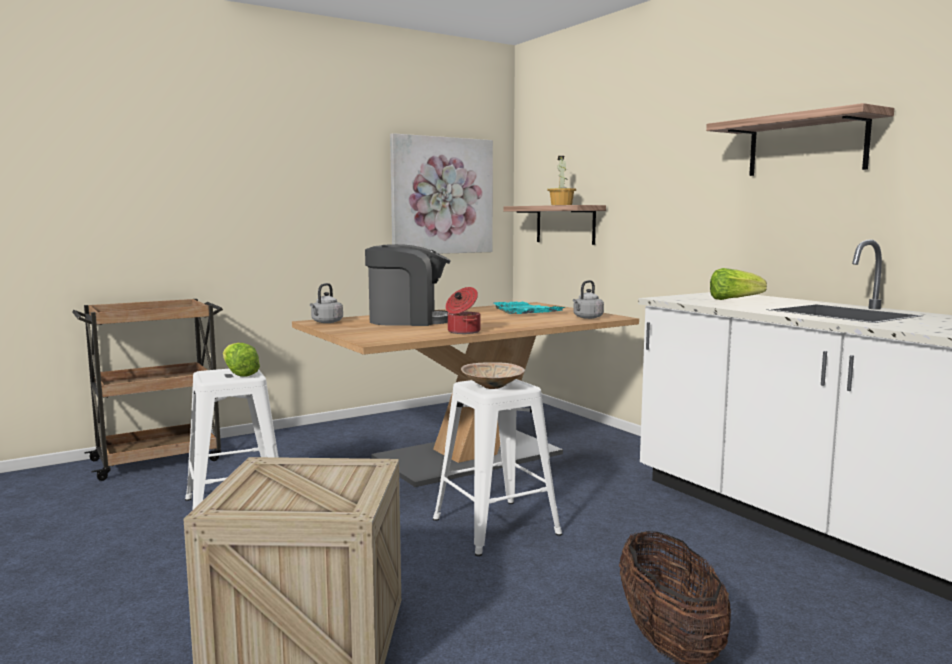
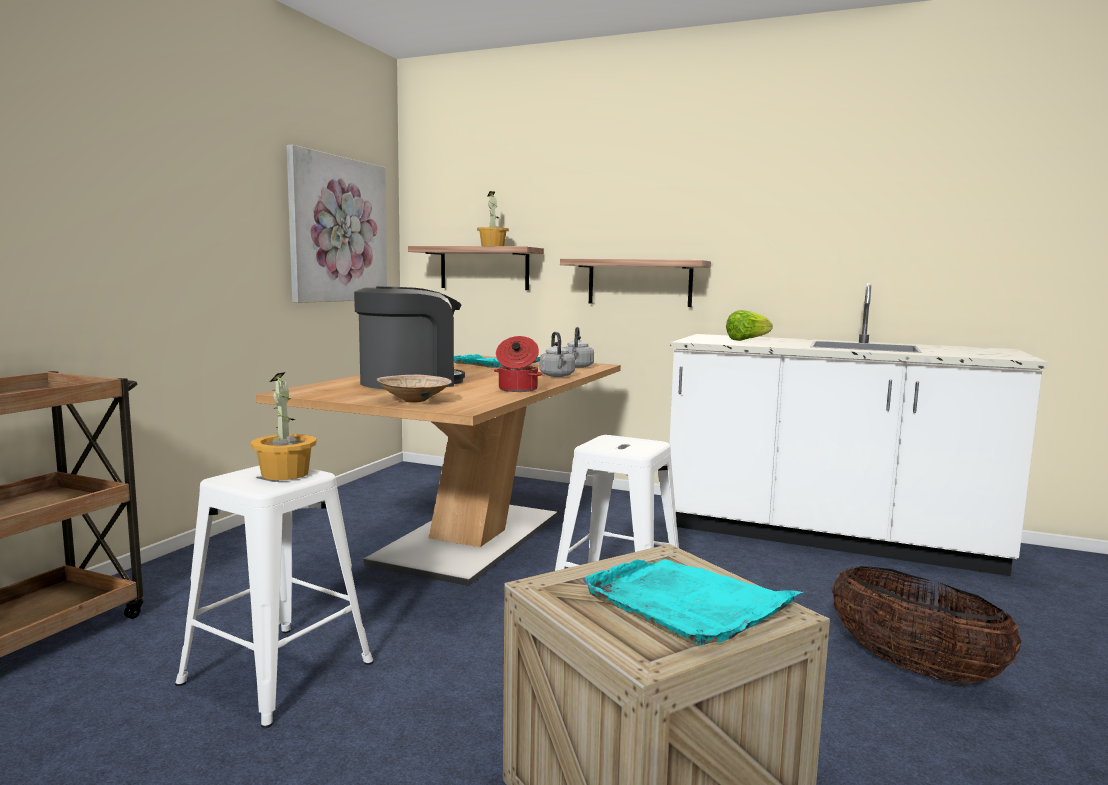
camera: 35 degrees left, 0 degrees up
(239, 374) = (286, 474): lettuce -> potted plant
(310, 491) = (687, 604): none -> turquoise tray
(326, 322) = (313, 391): grey kettle -> grey kettle (557, 376)
(492, 387) = (626, 448): beige bowl -> beige bowl (415, 401)
(806, 145) = (785, 198): shelf -> shelf (639, 282)

